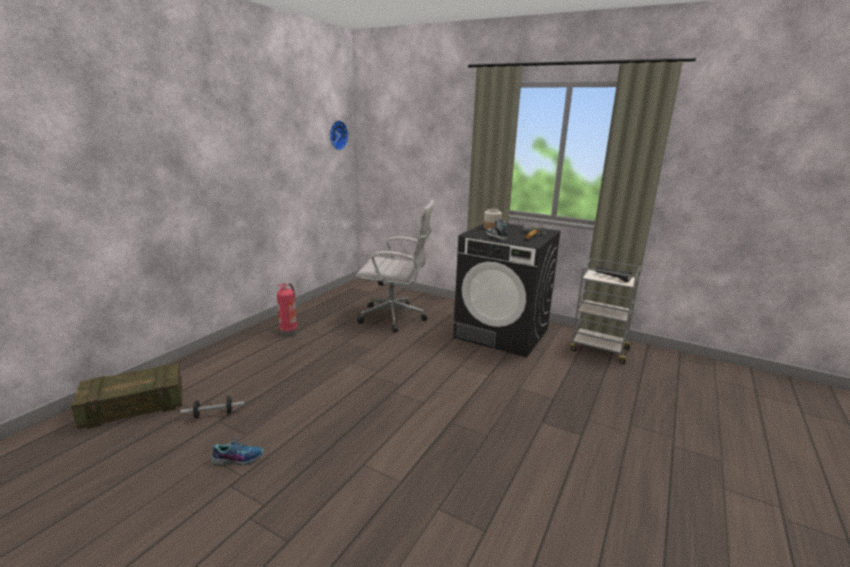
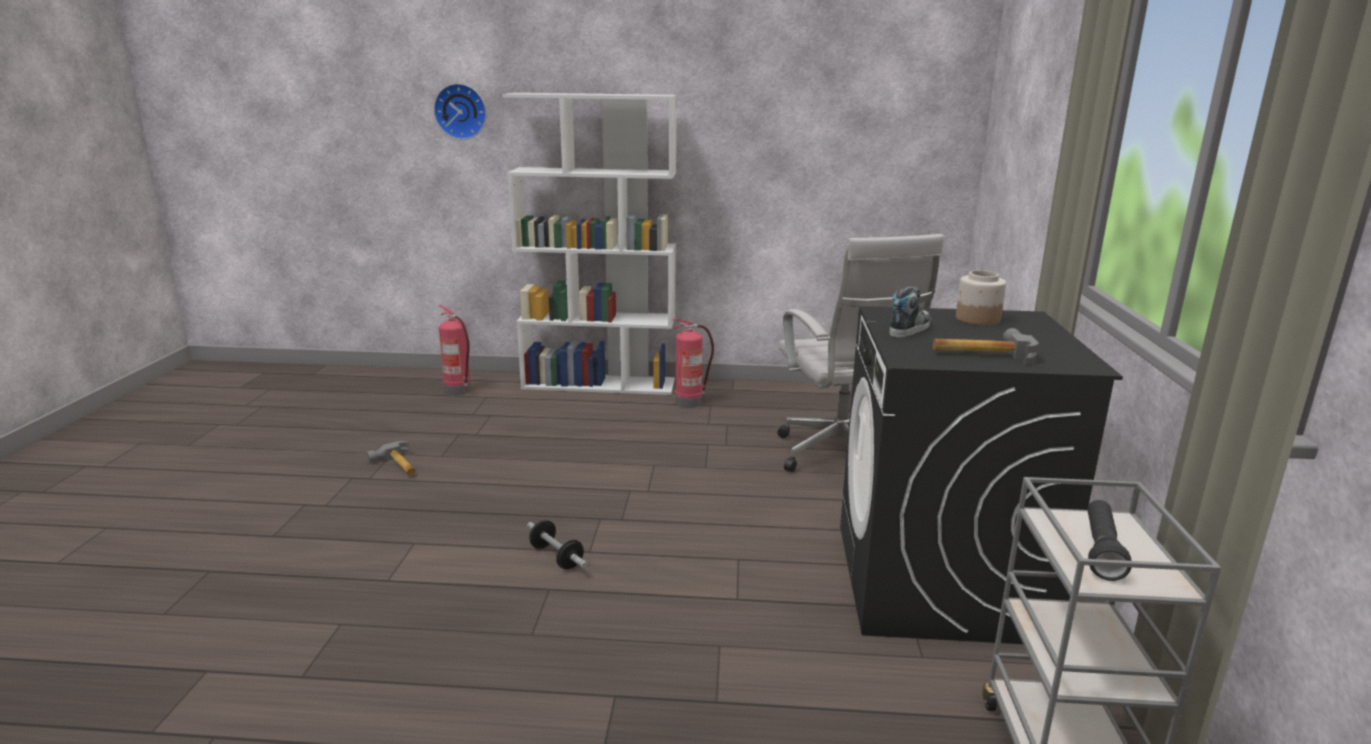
camera: 65 degrees right, 0 degrees up
(134, 407) = (459, 390): crate -> fire extinguisher
(214, 414) = (469, 427): dumbbell -> dumbbell (556, 557)
(219, 351) = (600, 384): none -> white bookcase
(238, 458) = (397, 466): shoe -> hammer
(337, 135) = (932, 94): wall clock -> wall clock (461, 111)

